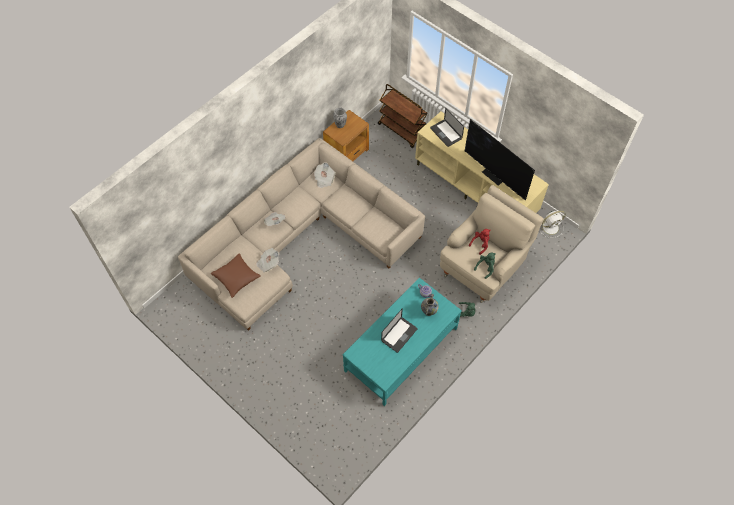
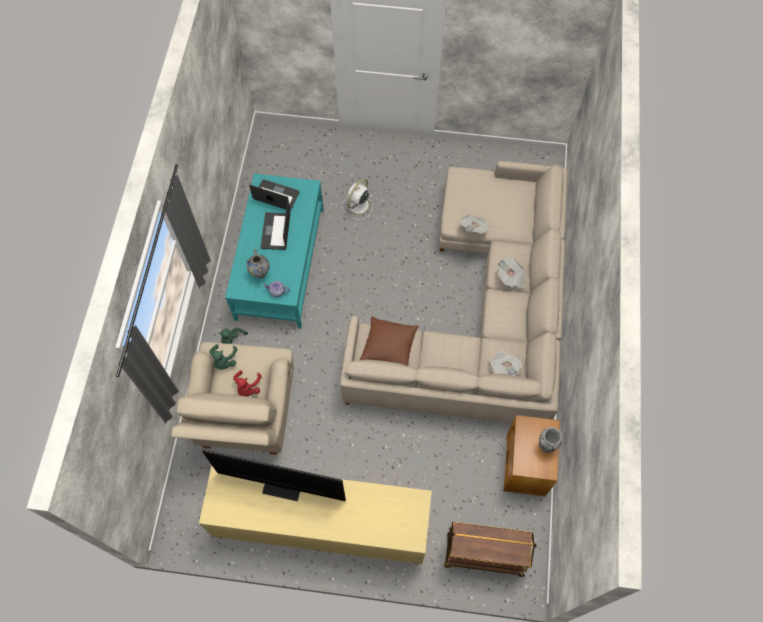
camera: 145 degrees right, 5 degrees up
(236, 278) = (492, 194): brown pillow -> brown pillow (389, 346)
(446, 133) = (390, 515): laptop -> laptop (276, 196)
(551, 227) = (187, 529): white fan -> white fan (357, 205)

